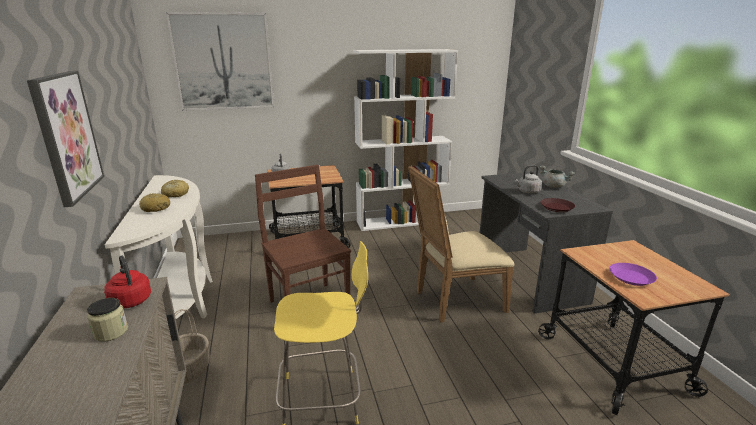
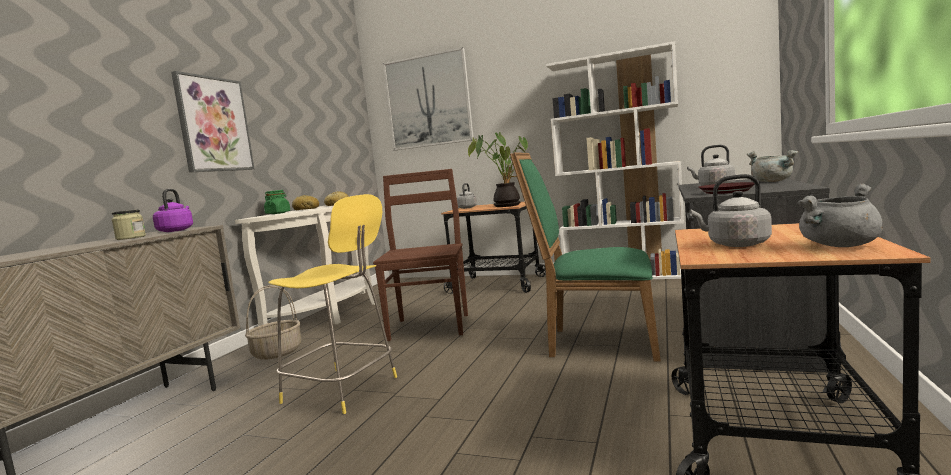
camera: 35 degrees right, 15 degrees down
(130, 300) = (176, 230): red kettle -> purple kettle
(136, 222) = (278, 213): none -> green jar
(323, 176) = (506, 205): none -> potted plant
(454, 300) = (595, 342): beige chair -> green chair
(631, 278) = (735, 245): purple plate -> grey kettle
(680, 280) = (839, 246): none -> grey cooking pot

